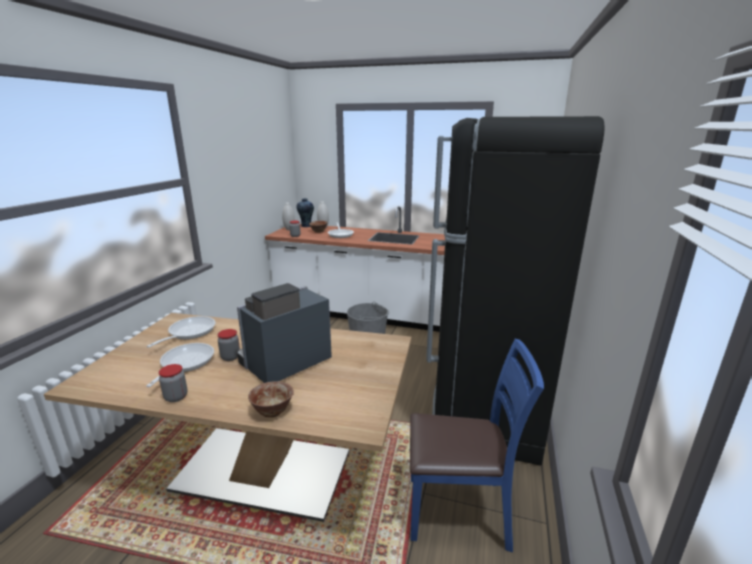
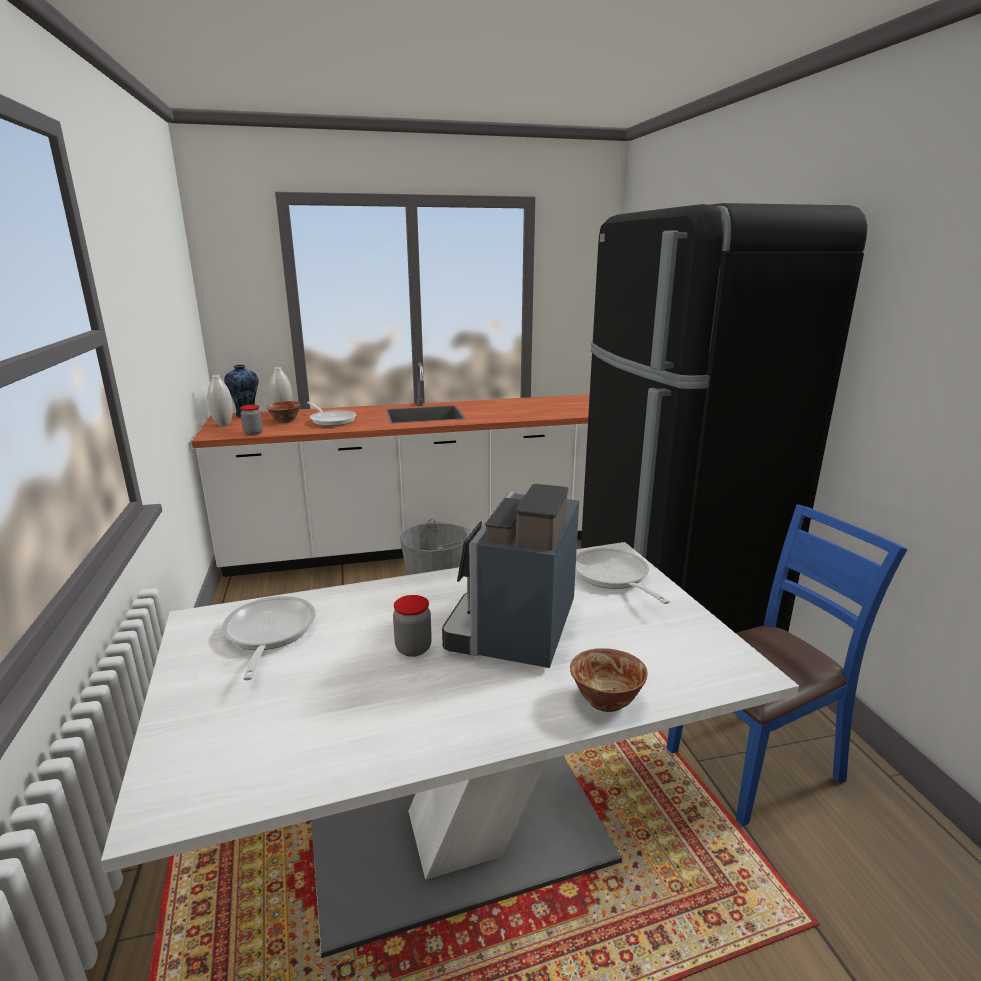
camera: 30 degrees left, 0 degrees up
(176, 397) = (418, 743): jar -> none
(184, 363) = (345, 686): frying pan -> frying pan (613, 577)
(263, 471) = (459, 838): brown dining table -> white dining table

